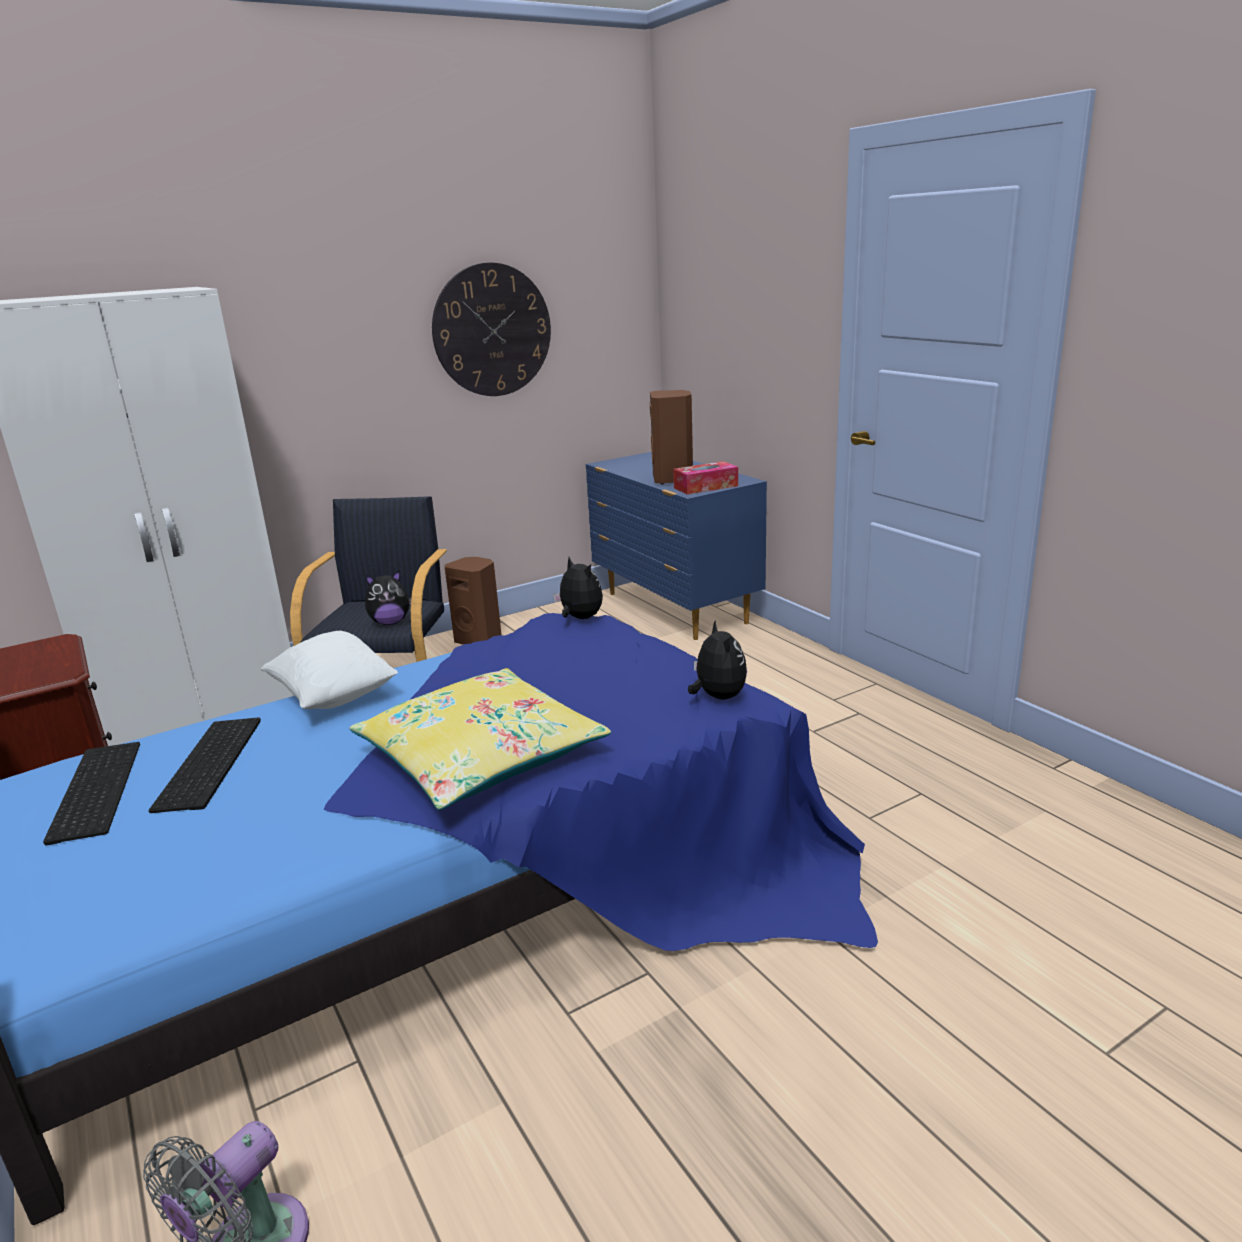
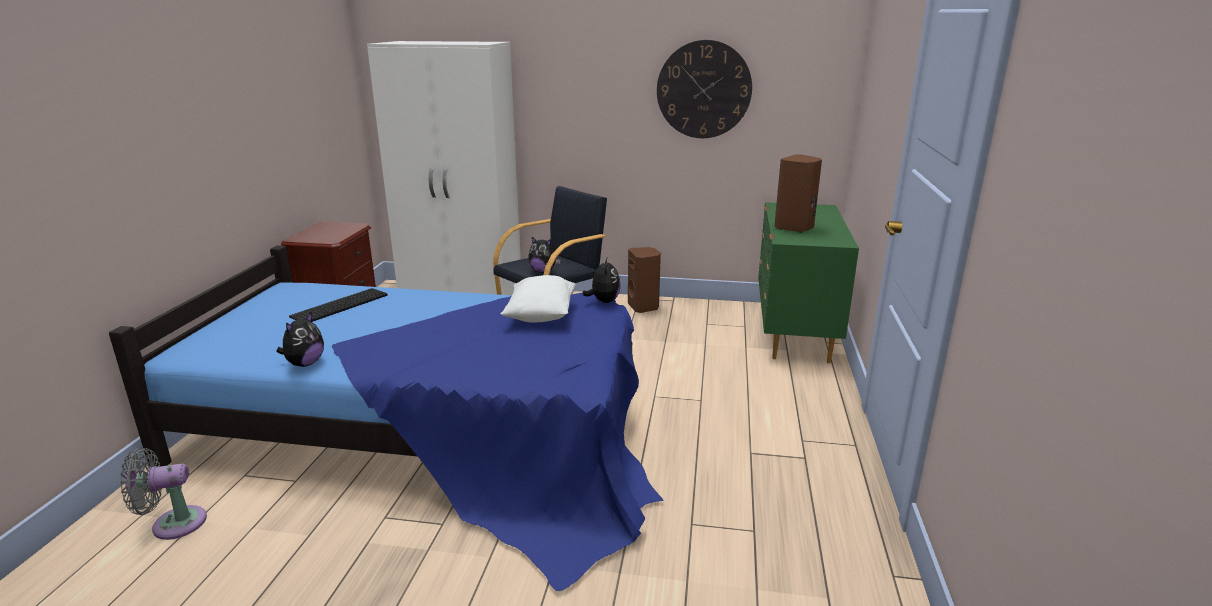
camera: 40 degrees right, 0 degrees up
(93, 790) = (292, 299): keyboard -> none
(334, 696) = (431, 296): white pillow -> white pillow (540, 316)
(480, 756) = (421, 352): yellow pillow -> none
(675, 609) = (794, 333): blue dresser -> green dresser
(705, 487) = (804, 239): tissue box -> none
(717, 697) = (575, 376): plush toy -> plush toy (305, 363)

